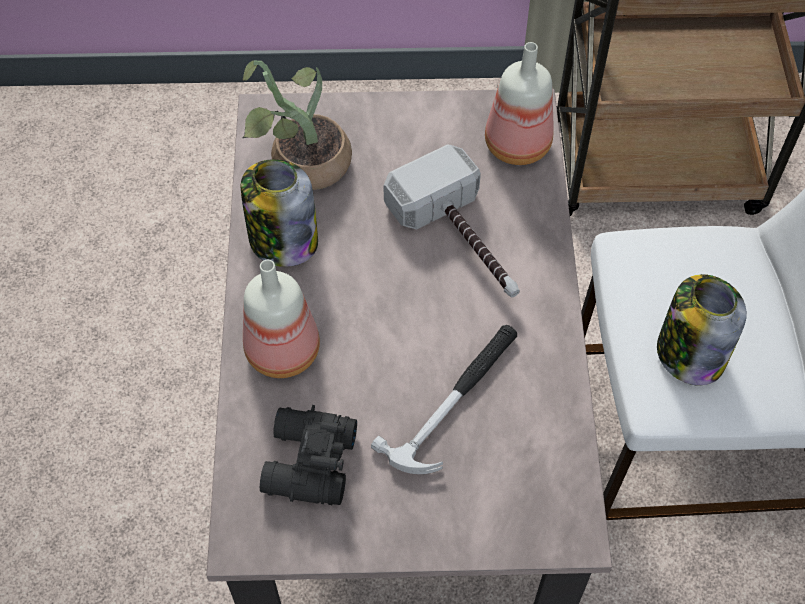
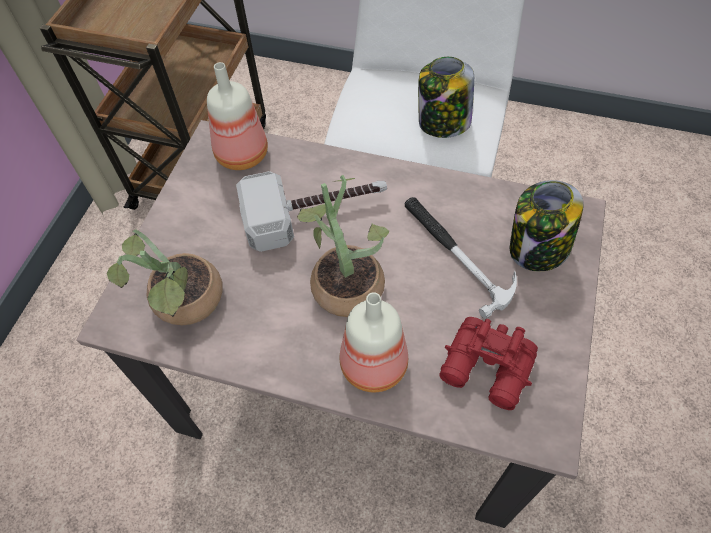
camera: 70 degrees left, 0 degrees up
(282, 240) = (259, 339): jar -> jar (537, 249)
(307, 464) = (487, 370): black binoculars -> red binoculars
(378, 295) = (344, 280): none -> potted plant

